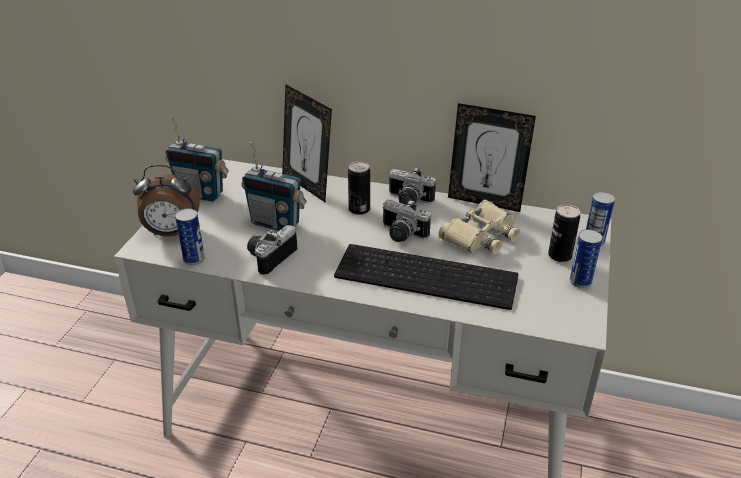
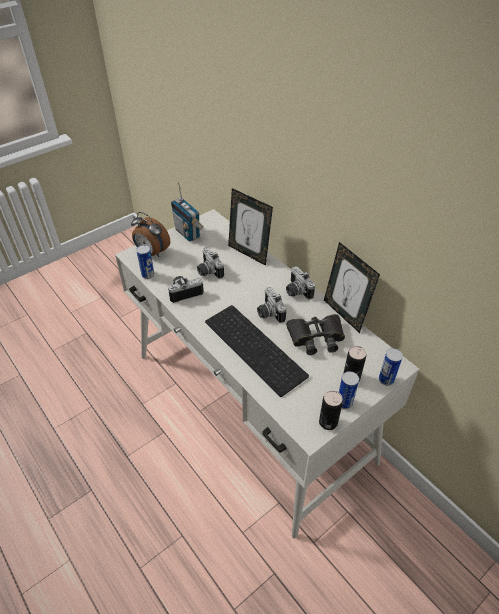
camera: 35 degrees right, 10 degrees up
(276, 223) = (208, 271): radio -> camera
(307, 185) = (249, 253): picture frame -> picture frame turned 45 degrees counterclockwise
(359, 209) = (262, 283): can -> can (328, 422)
(481, 235) = (316, 337): beige binoculars -> black binoculars

